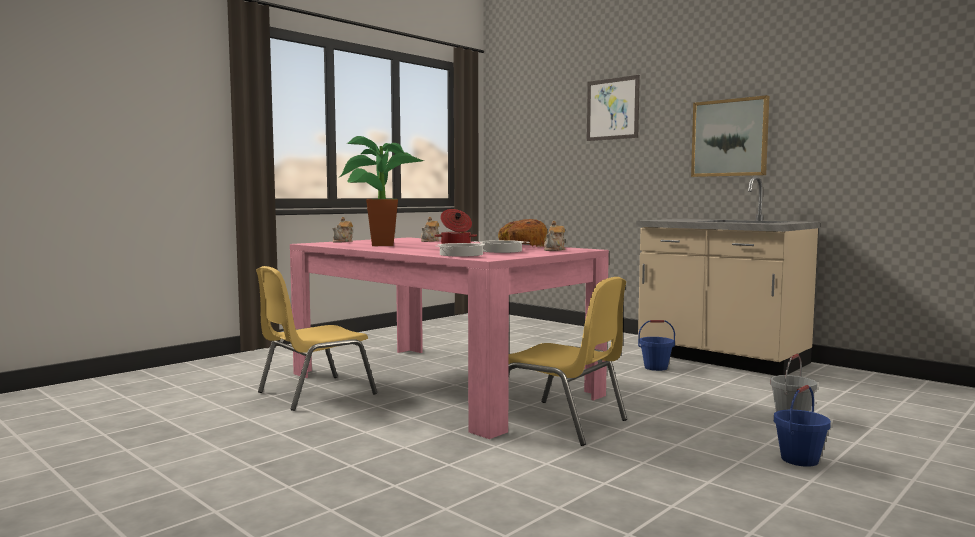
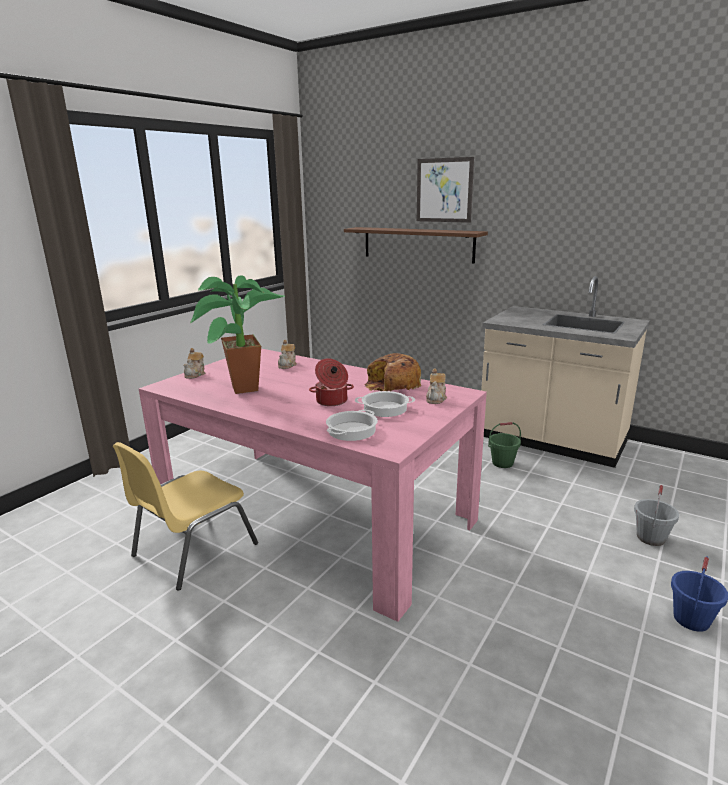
camera: 10 degrees left, 15 degrees up
(562, 423) = (456, 579): yellow chair -> none
(588, 164) = (417, 244): none -> brown shelf
(656, 367) = (502, 463): blue bucket -> green bucket
(729, 138) = (566, 231): picture -> none

